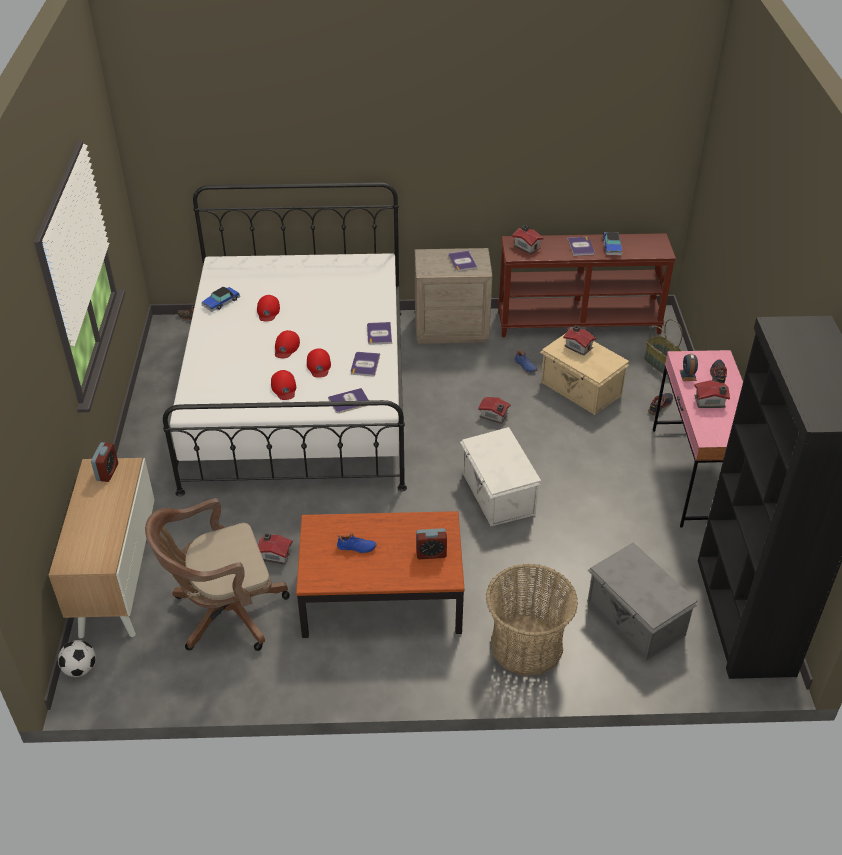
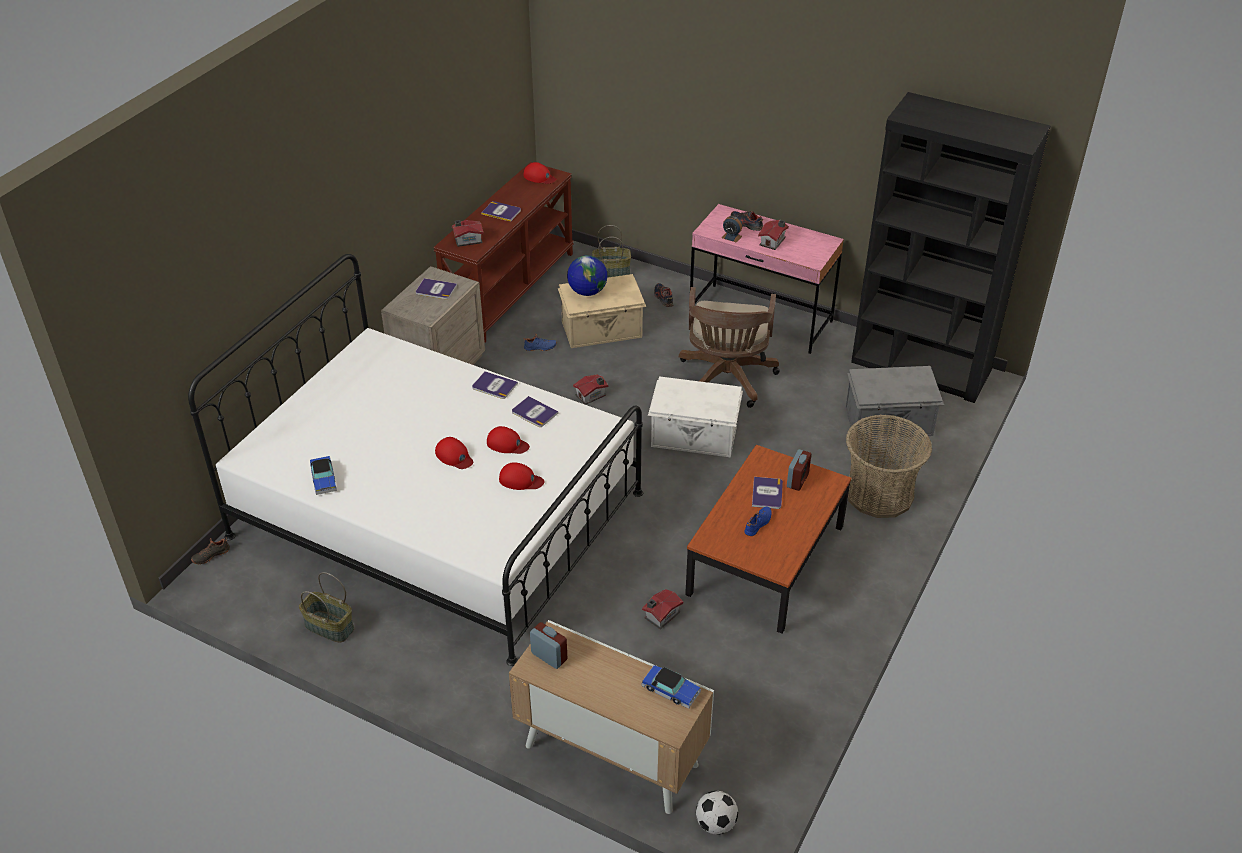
camera: 60 degrees left, 0 degrees up
(160, 394) = (328, 627): none -> basket
(224, 613) = (713, 681): brown office chair -> brown office chair (726, 381)
(268, 311) = (377, 448): red cap -> red cap (539, 177)
(349, 401) = (581, 443): book -> book (767, 493)
(578, 346) = (587, 292): toy house -> globe
(612, 247) = (520, 196): toy car -> toy car (670, 690)

